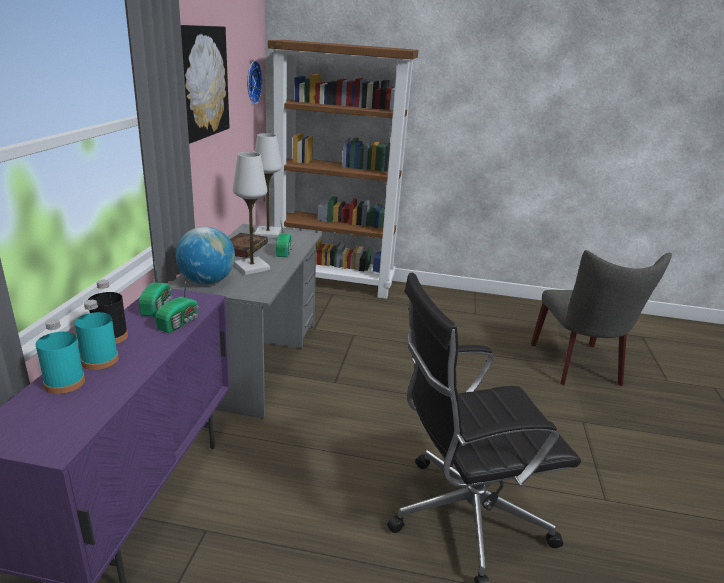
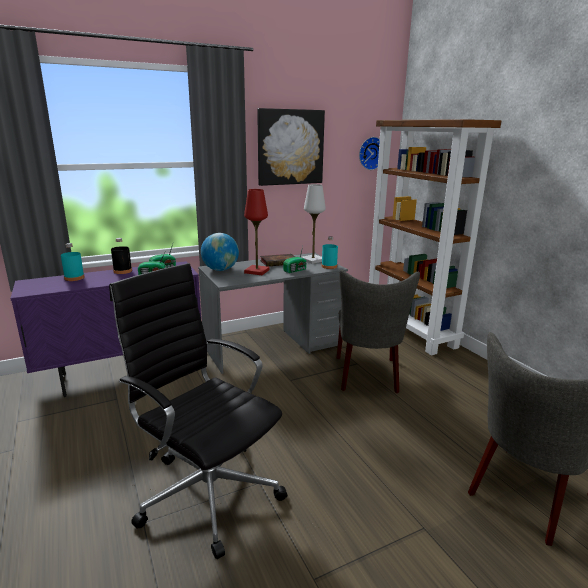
camera: 55 degrees right, 5 degrees down
(100, 360) = (99, 276): turquoise bottle -> turquoise bottle (329, 266)
(252, 267) = (257, 271): white table lamp -> red table lamp
(381, 341) = (367, 376): none -> grey chair

